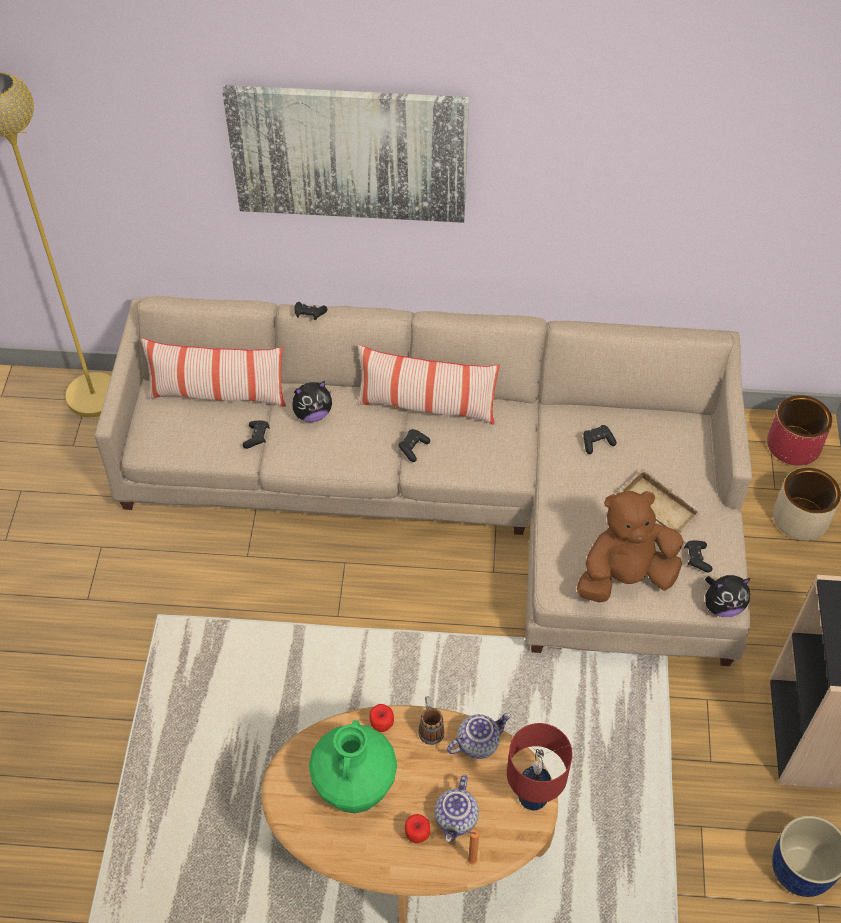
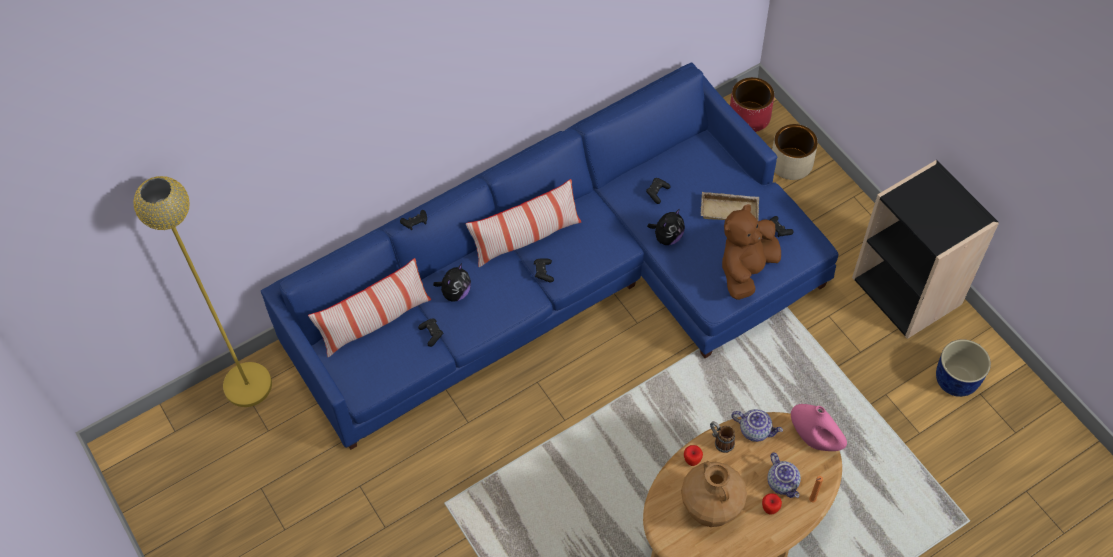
camera: 35 degrees left, 5 degrees up
(349, 153) = (409, 91): picture -> none
(355, 788) = (710, 508): green vase -> brown vase
(460, 489) = (568, 282): beige sofa -> blue sofa
(478, 742) = (755, 430): teapot -> teapot turned 90 degrees clockwise
(534, 798) = (815, 439): red table lamp -> pink vase
(722, 606) = (814, 250): plush toy -> plush toy (667, 237)

